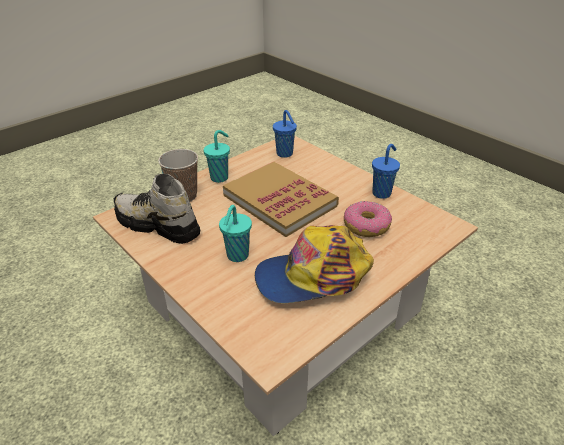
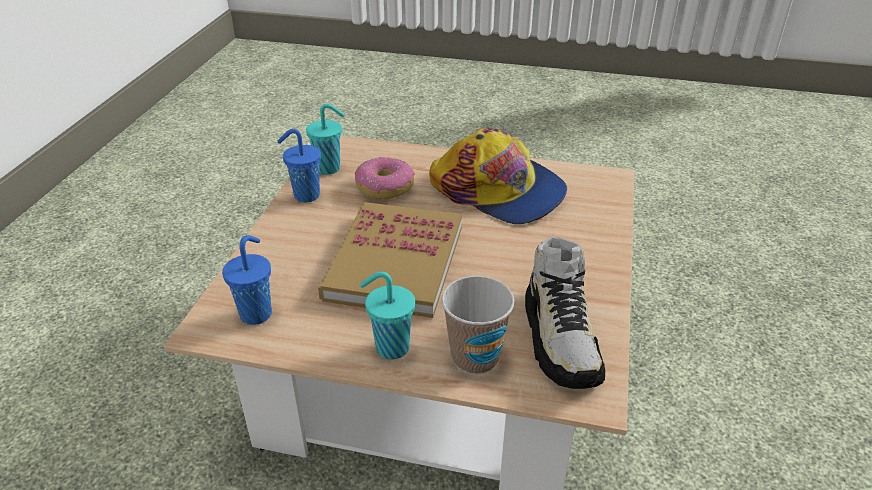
camera: 125 degrees left, 0 degrees up
(237, 256) = (530, 246): turquoise cup -> turquoise cup (330, 168)

